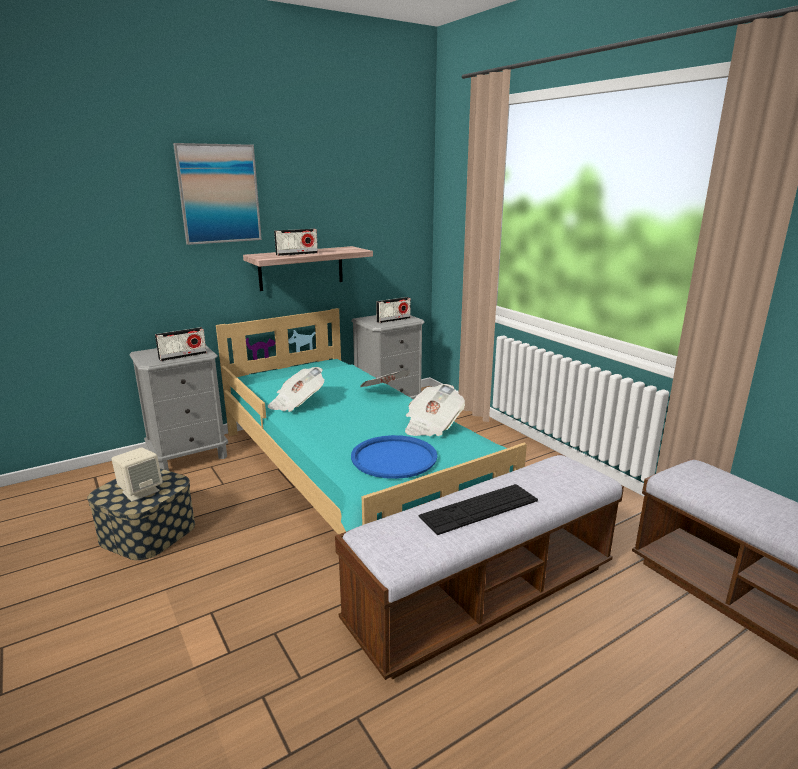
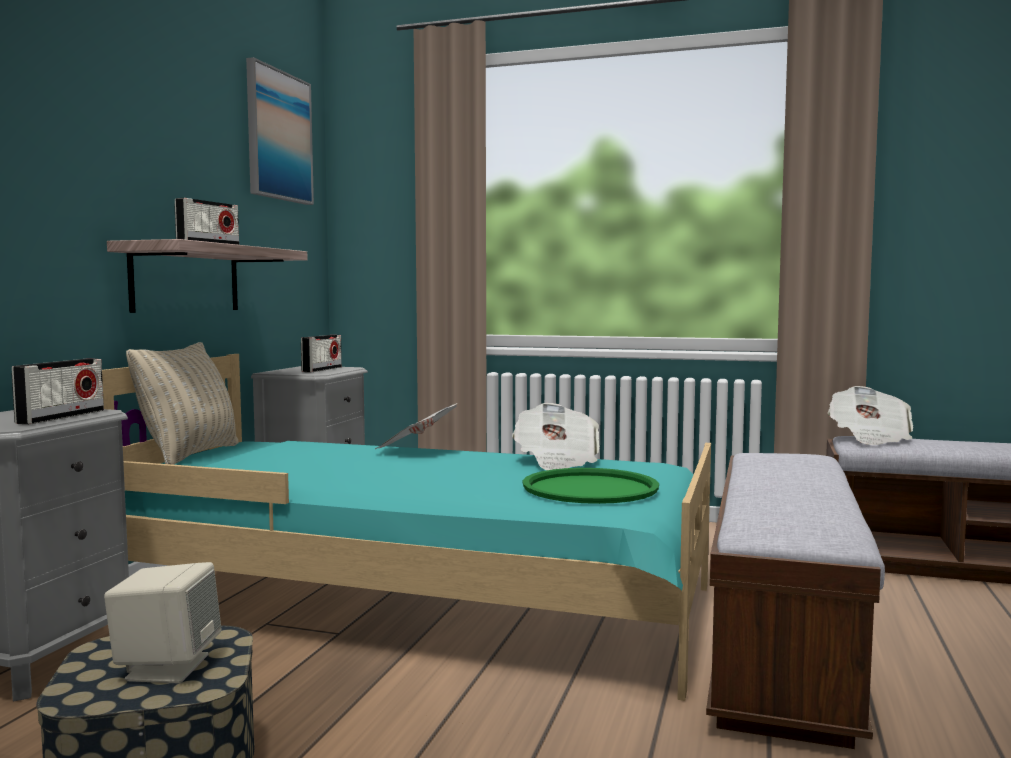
camera: 40 degrees left, 15 degrees down
(219, 194) = (74, 121): picture -> picture (278, 136)
(291, 366) = (190, 454): none -> beige pillow
(297, 403) = (313, 478): newspaper -> newspaper (869, 438)
(394, 457) = (590, 488): blue tray -> green tray
(479, 508) = (793, 490): keyboard -> none

